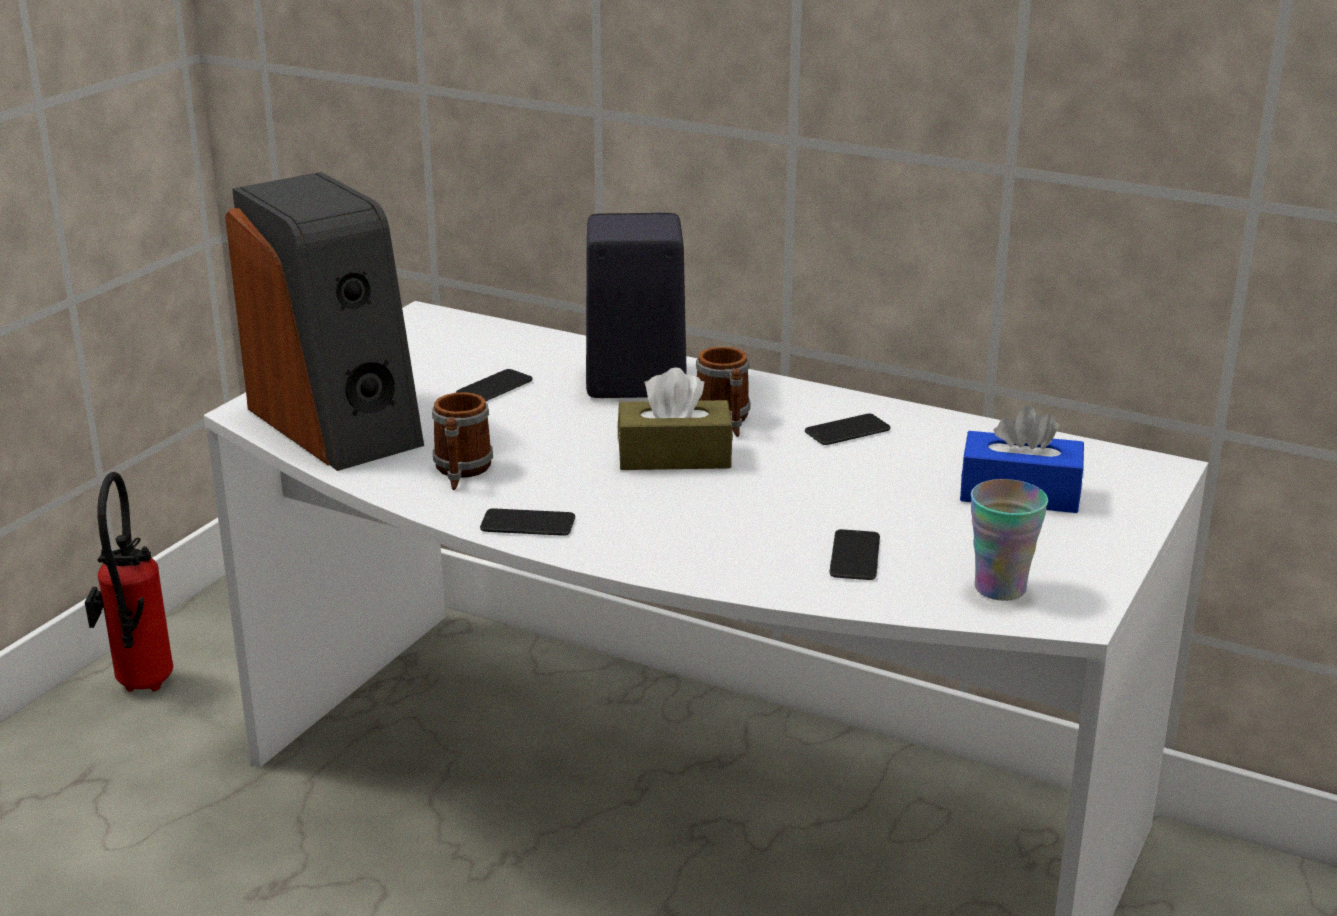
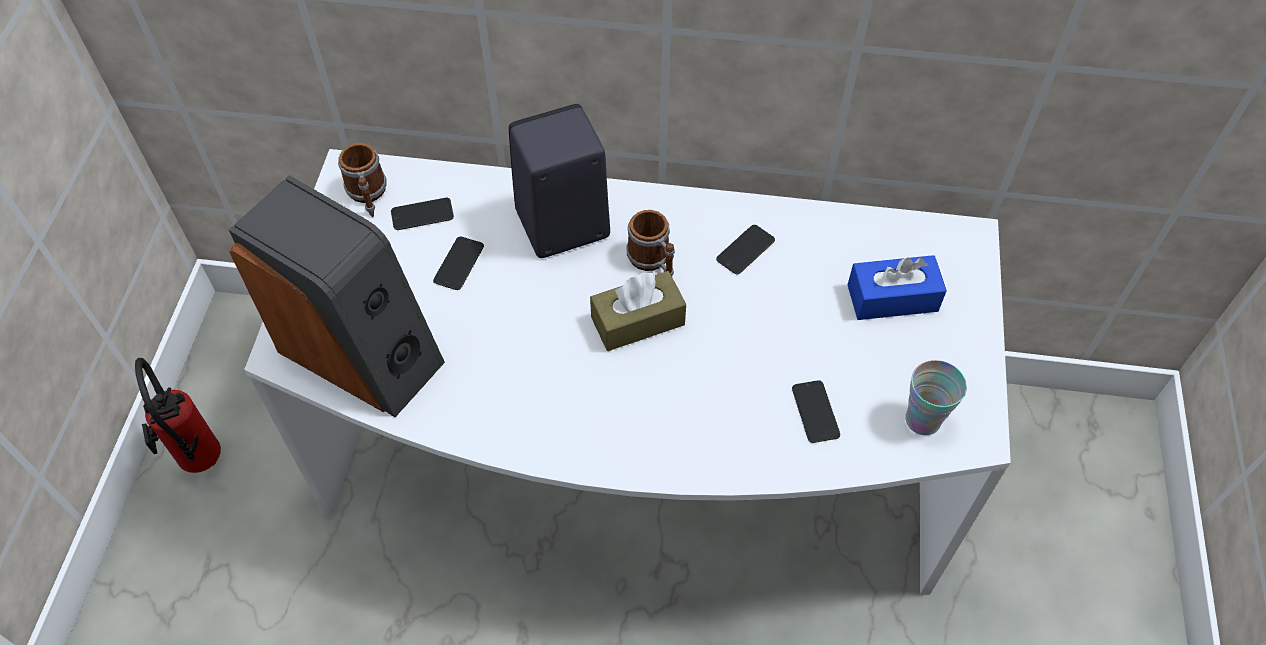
camera: 20 degrees left, 30 degrees up
(461, 472) = (491, 389): mug -> mug (368, 195)
(528, 524) = (573, 444): phone -> phone (422, 215)

